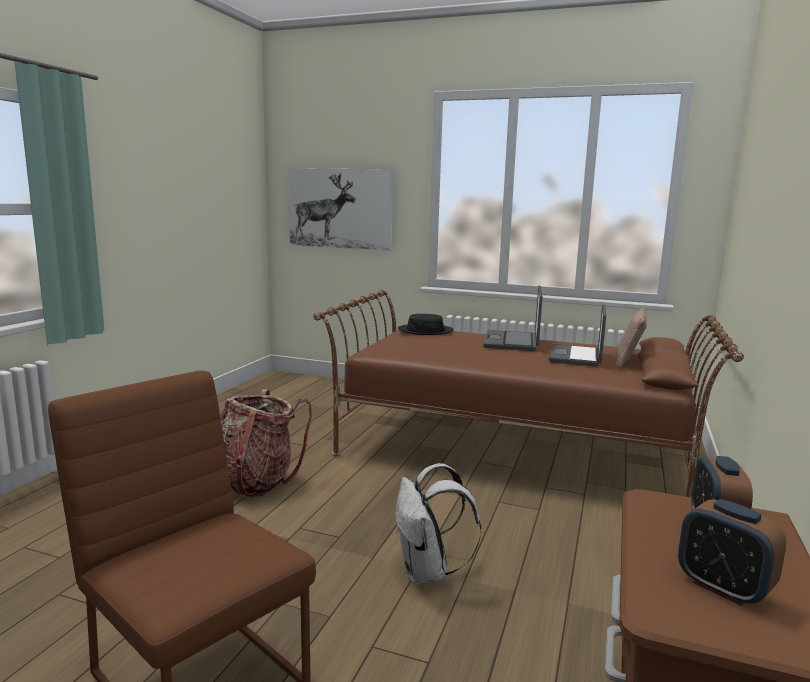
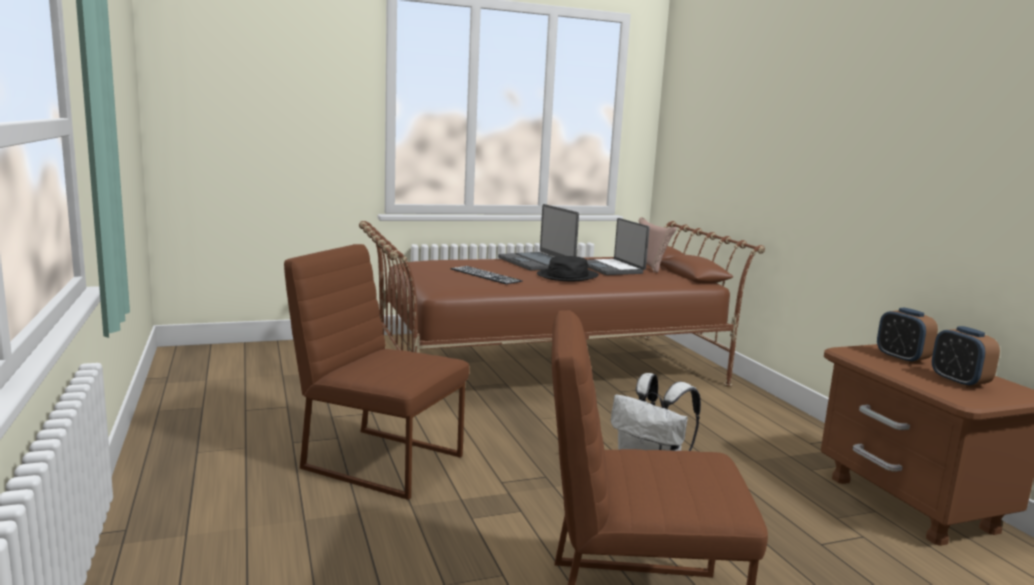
camera: 40 degrees left, 0 degrees up
(254, 481) = (379, 460): backpack -> brown chair
(340, 208) = (264, 121): picture -> none
(425, 331) = (439, 262): black hat -> black hat (567, 276)
(432, 346) = (485, 275): none -> keyboard
(723, 588) = (959, 382): alarm clock -> alarm clock turned 60 degrees clockwise

